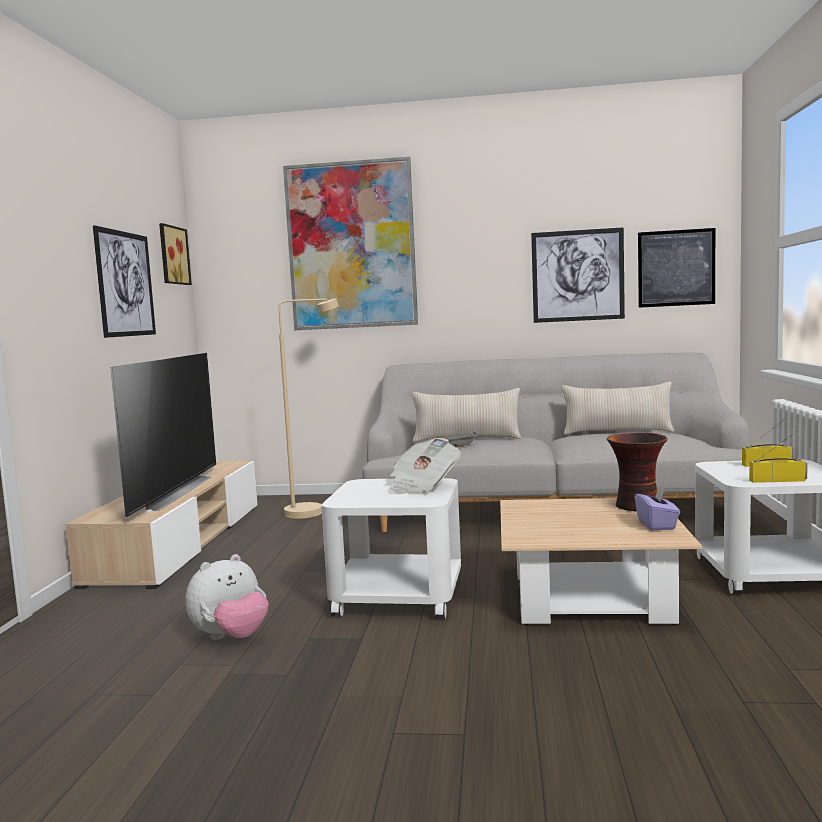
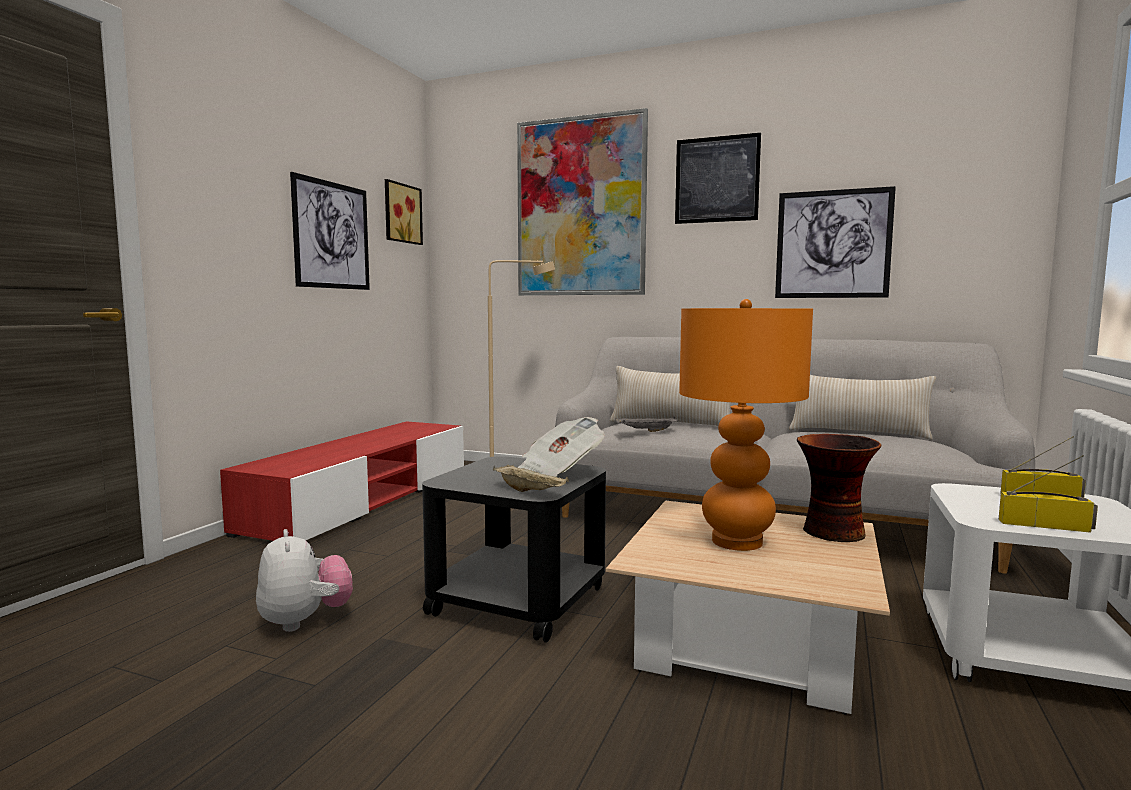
camera: 15 degrees right, 0 degrees up
(169, 493) = (347, 449): television -> none
(180, 542) = (363, 500): beige tv stand -> red tv stand
(231, 637) = (305, 621): plush toy -> plush toy turned 90 degrees counterclockwise
(398, 596) = (518, 600): white side table -> black side table
(420, 501) = (531, 491): none -> beige tray
(578, 520) = (738, 541): none -> orange table lamp
(657, 525) = (842, 565): purple tissue box -> none
(676, 268) = (962, 237): picture -> picture (717, 179)

